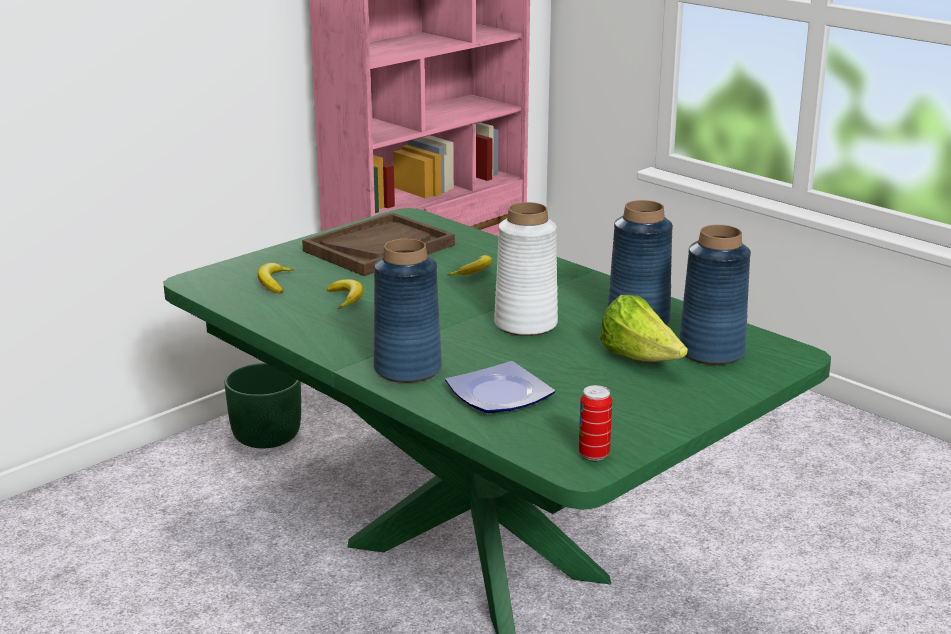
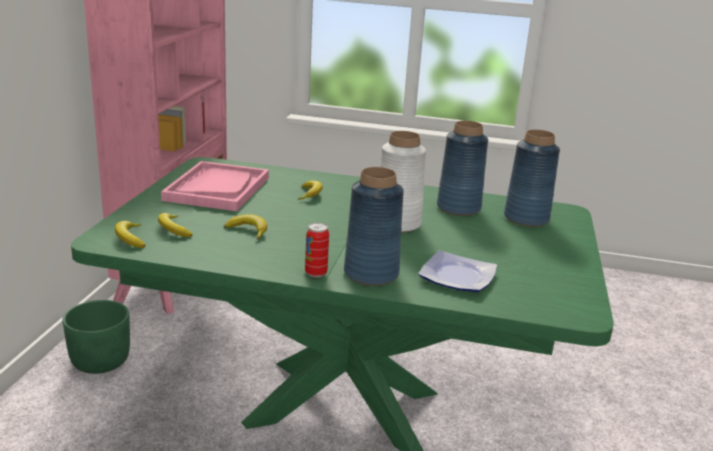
camera: 35 degrees left, 0 degrees up
(222, 284) = (130, 238): none -> banana
(379, 248) = (217, 189): brown tray -> pink tray
(594, 454) = (574, 303): can -> can (316, 273)
(640, 359) = (497, 232): lettuce -> none

